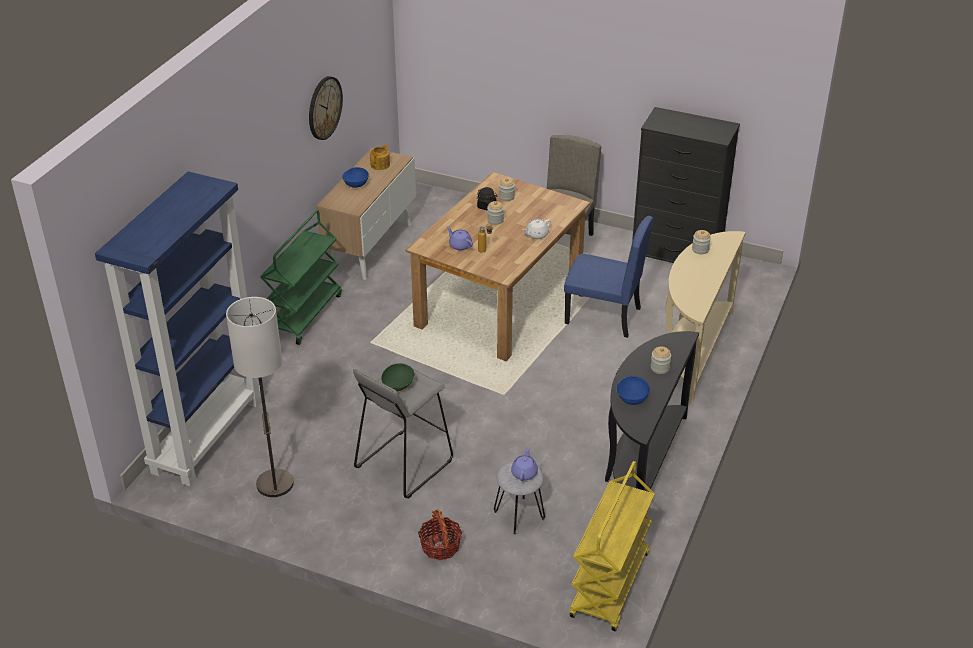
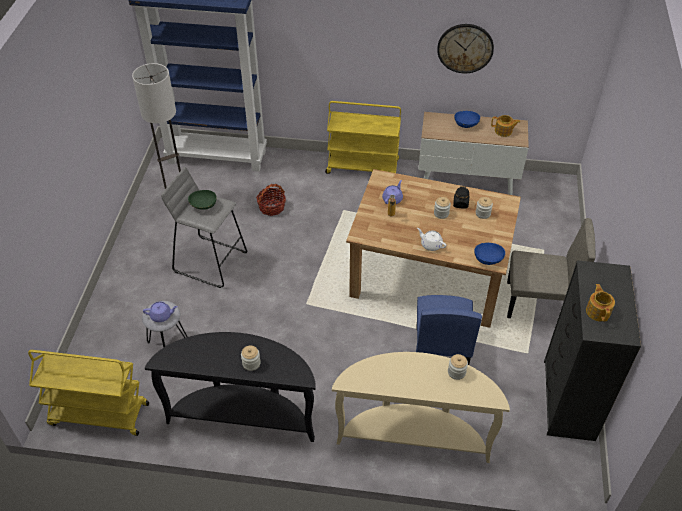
camera: 75 degrees right, 10 degrees up
(304, 314) = (363, 167): green cart -> yellow cart
(440, 546) = (129, 301): basket -> basket (271, 207)
(632, 398) = (204, 348): blue bowl -> blue bowl (488, 259)
(700, 132) = (598, 311): none -> teapot

